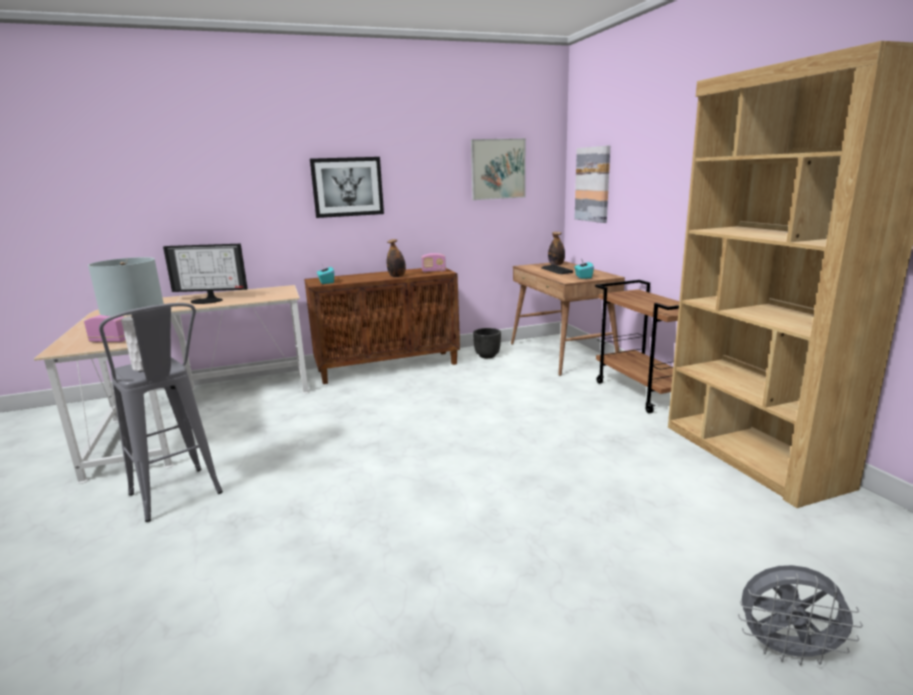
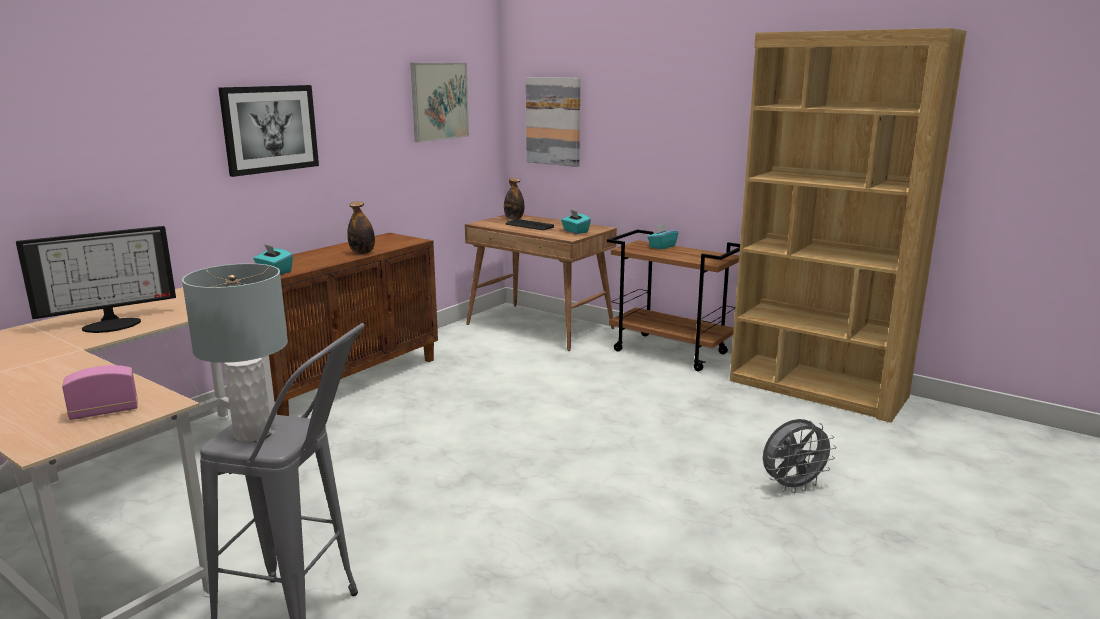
camera: 35 degrees left, 0 degrees up
(434, 271) = (397, 241): radio -> none
(487, 355) = (457, 343): black planter -> none
(648, 296) = (662, 246): none -> turquoise tissue box
(787, 651) = (996, 524): grey fan -> grey fan (792, 486)

